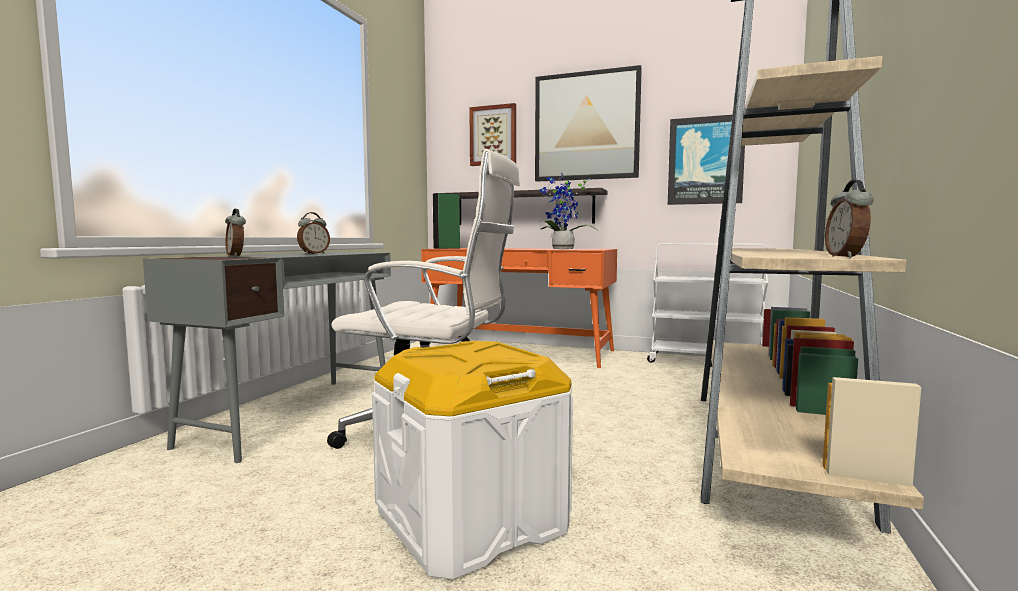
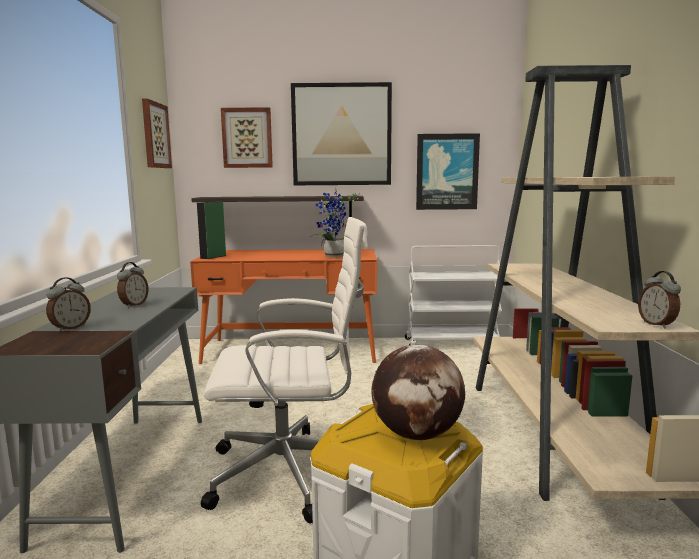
camera: 20 degrees left, 5 degrees up
(236, 256) = (70, 328): alarm clock -> alarm clock turned 90 degrees counterclockwise
(404, 133) = (155, 135): none -> picture
(487, 359) = (417, 434): none -> globe

